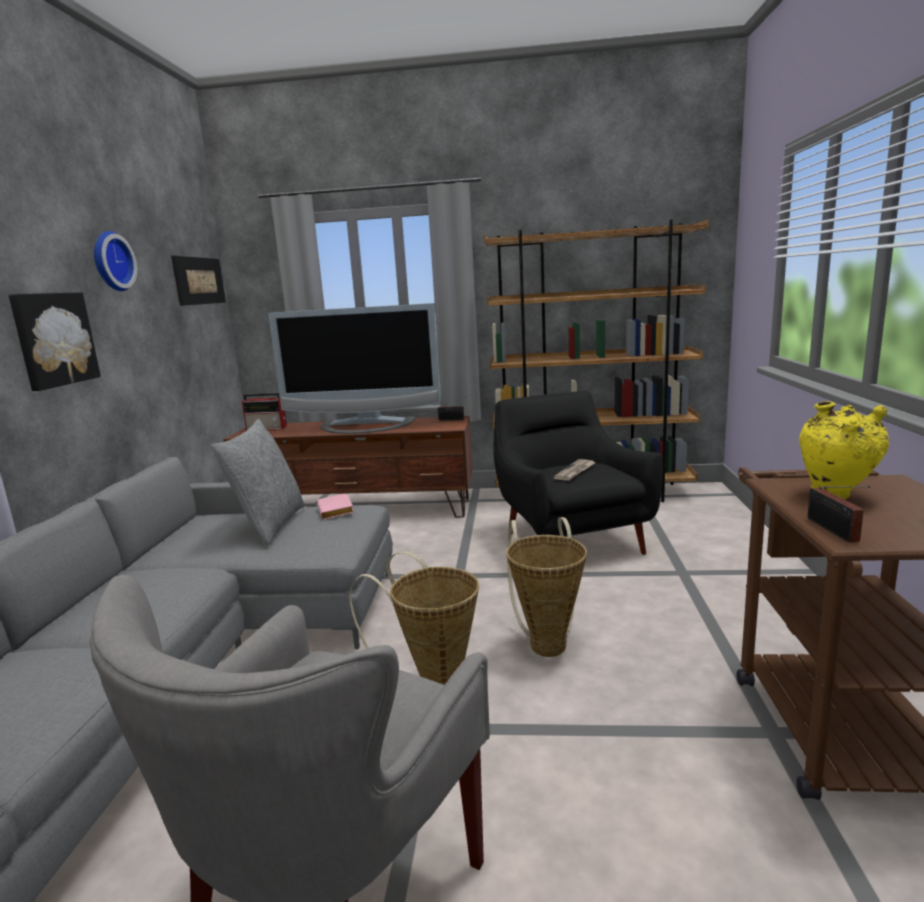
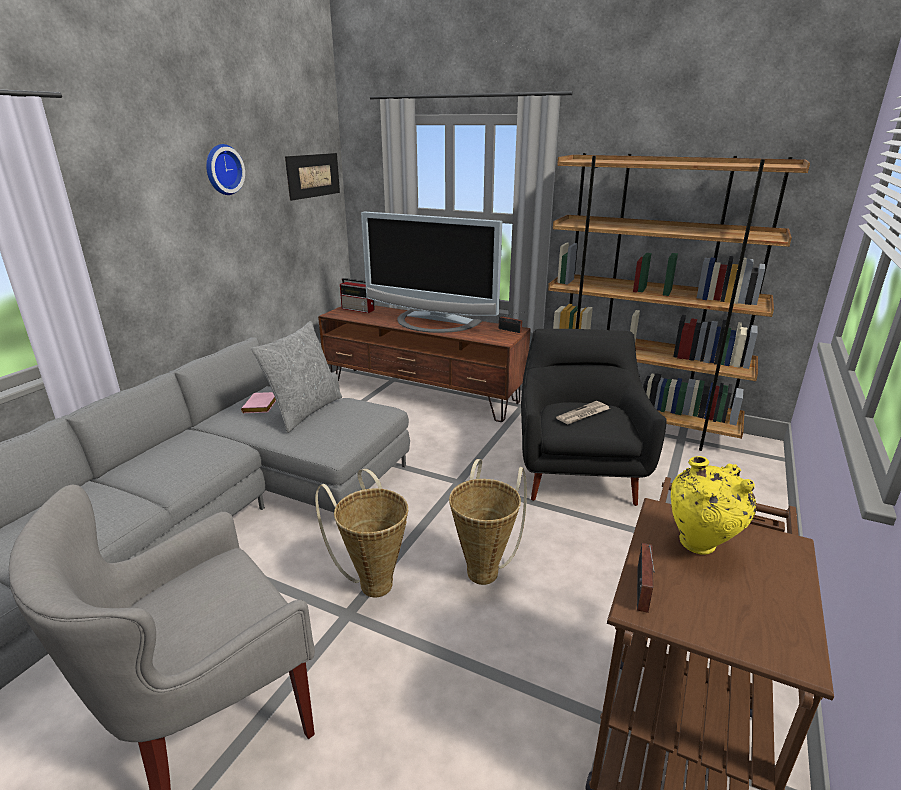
camera: 20 degrees right, 10 degrees up
(53, 339) = (165, 240): picture -> none
(337, 511) = (361, 409): pink book -> pink book (261, 406)

